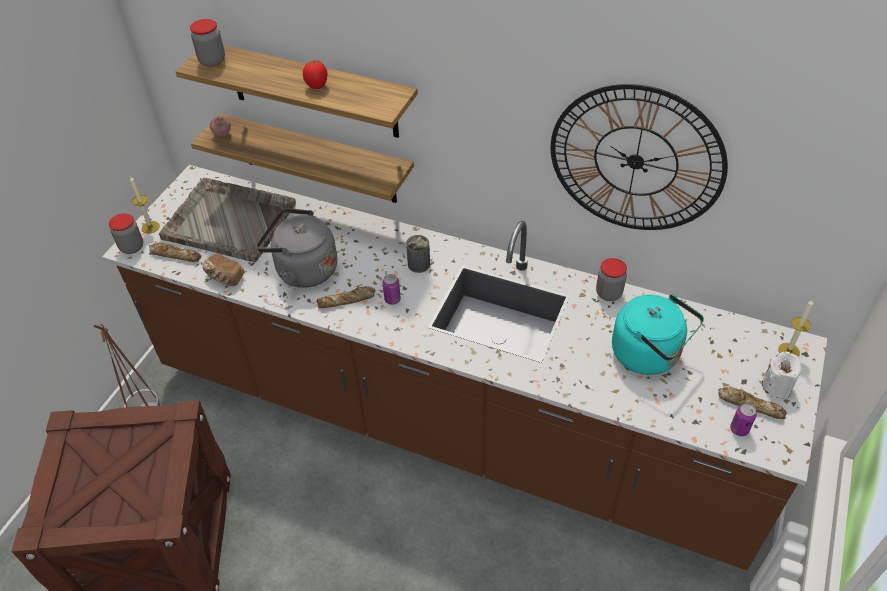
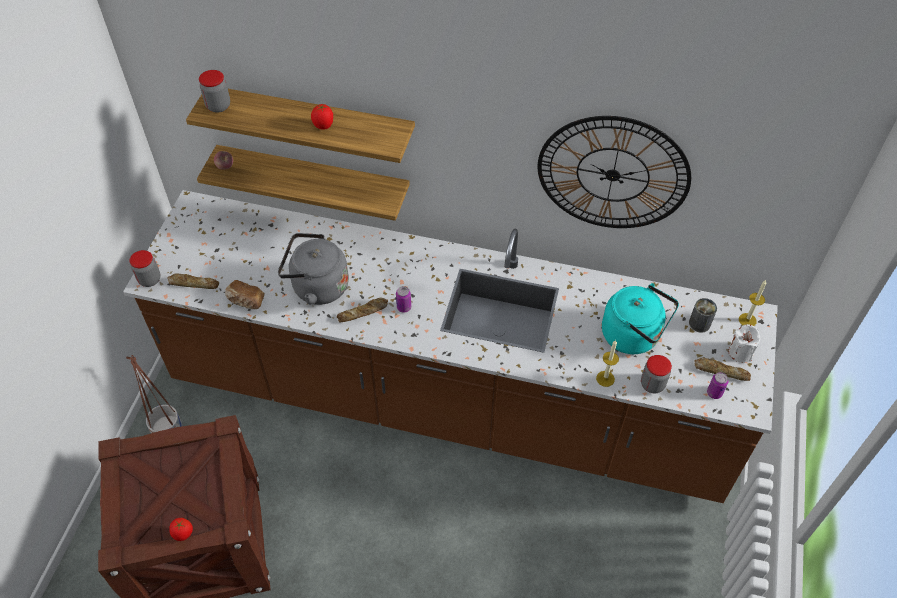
camera: 10 degrees left, 5 degrees up
(112, 523) = (183, 534): none -> tomato
(150, 227) = (162, 258): candle -> candle (605, 378)
(228, 221) = (235, 245): grey tray -> none
(419, 264) = (421, 271): can -> can (699, 323)
(608, 293) = (592, 283): jar -> jar (652, 384)

